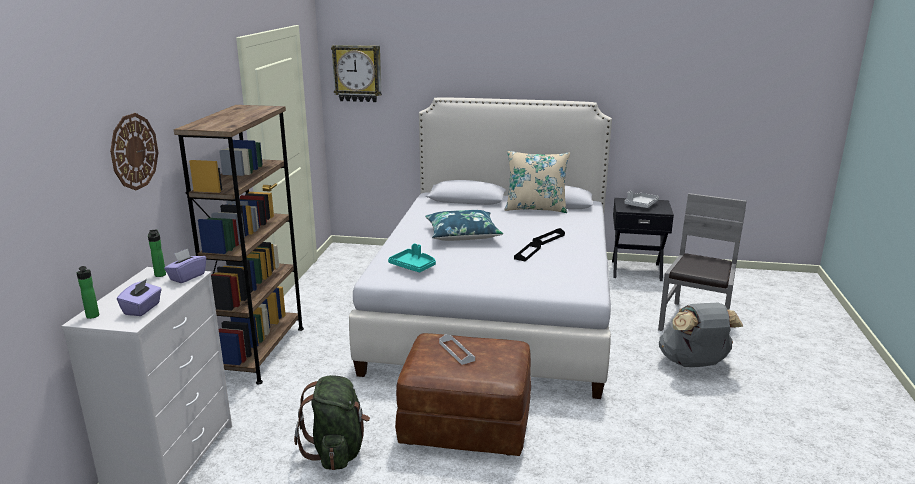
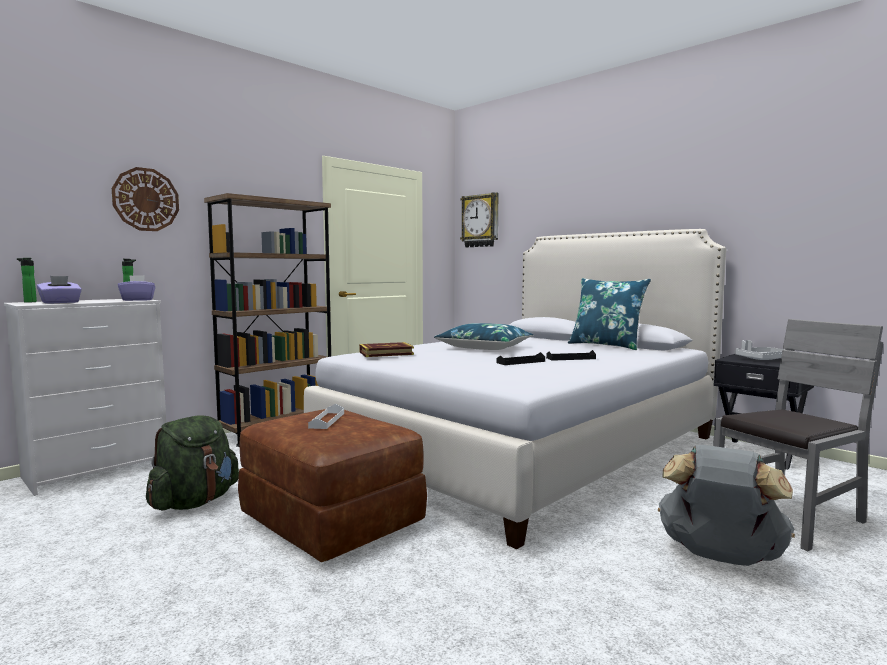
camera: 35 degrees right, 15 degrees down
(413, 266) = (386, 353): turquoise tray -> book
(535, 208) = (606, 345): beige pillow -> blue pillow

